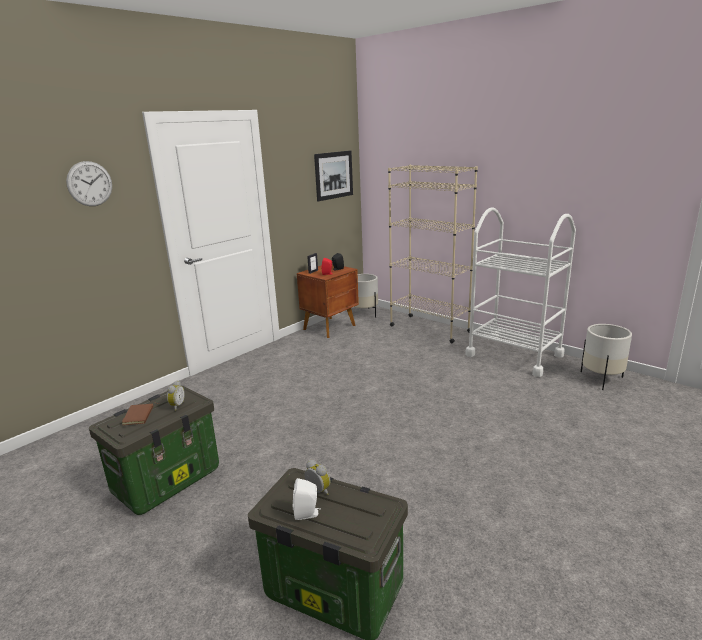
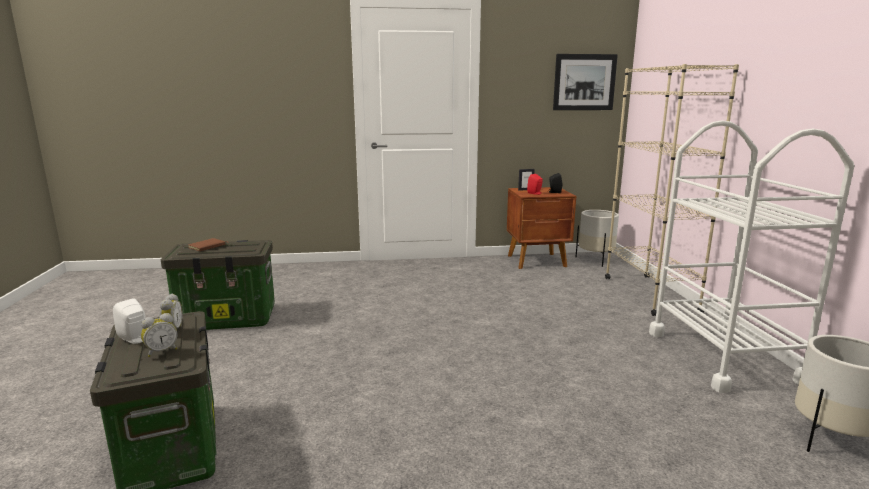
camera: 40 degrees right, 5 degrees down
(89, 184) = (290, 58): wall clock -> none
(176, 406) = (236, 249): alarm clock -> alarm clock (161, 351)

